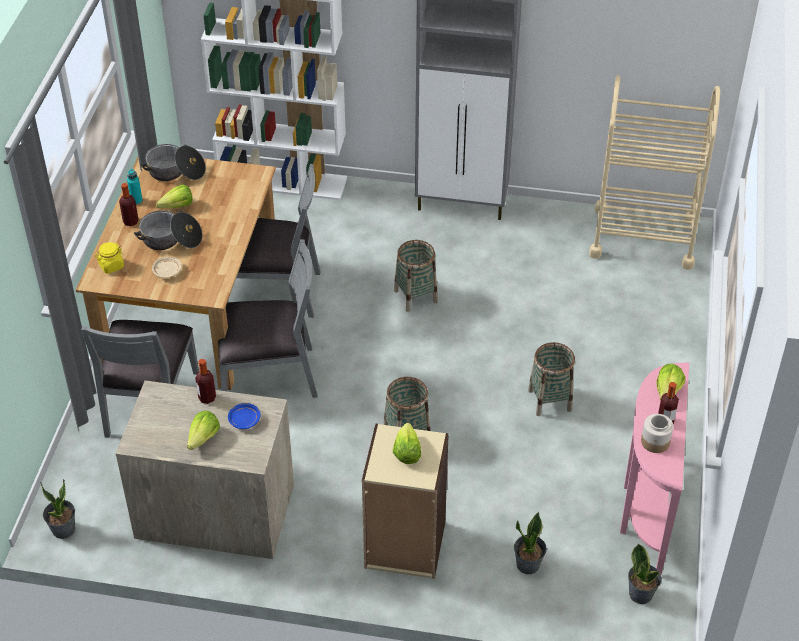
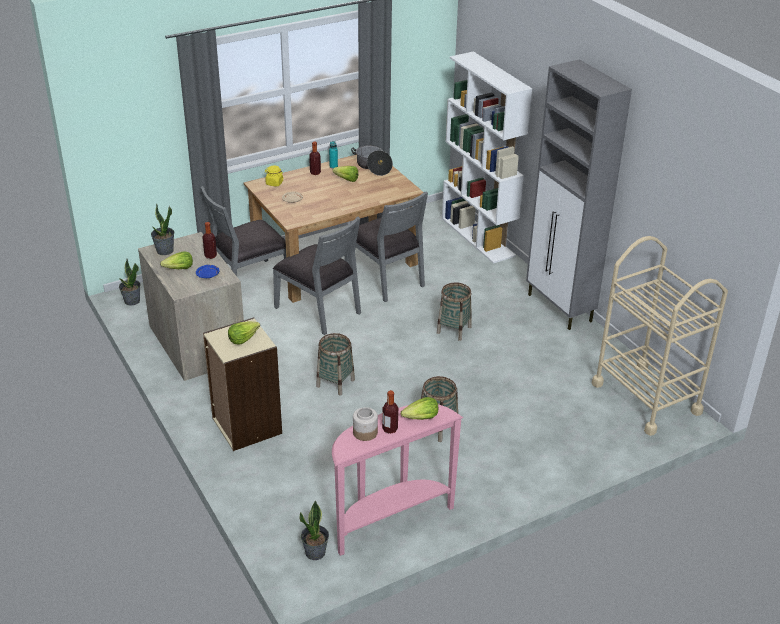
camera: 50 degrees right, 10 degrees down
(171, 240) = (318, 190): cooking pot -> none
(528, 565) = (286, 486): potted plant -> potted plant (165, 251)

